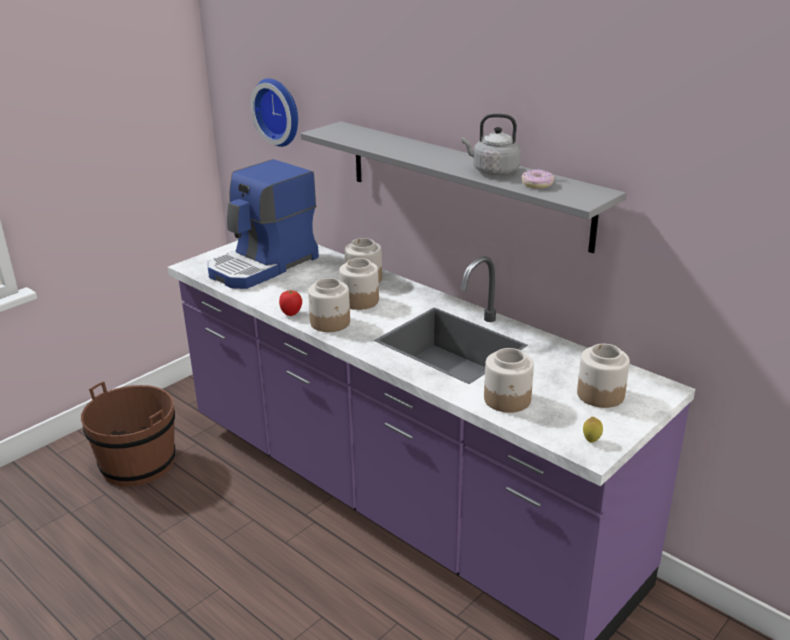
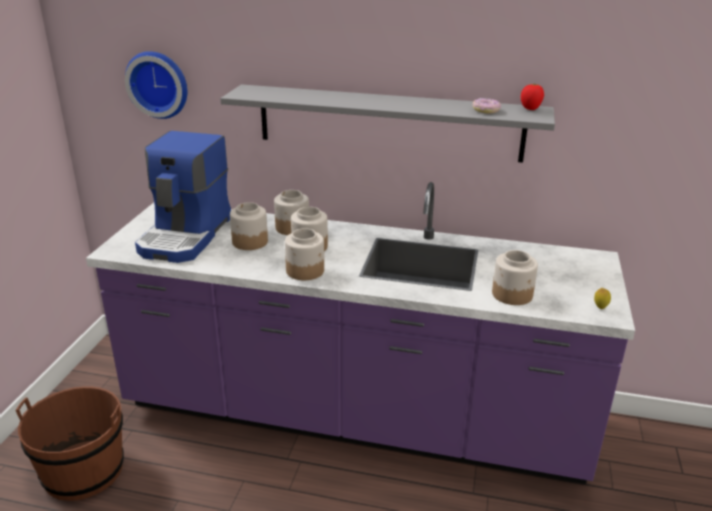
camera: 30 degrees left, 0 degrees up
(291, 314) = (261, 272): tomato -> tomato (530, 109)
(492, 171) = (437, 106): grey kettle -> none
(600, 394) = (567, 272): jar -> jar (249, 242)

